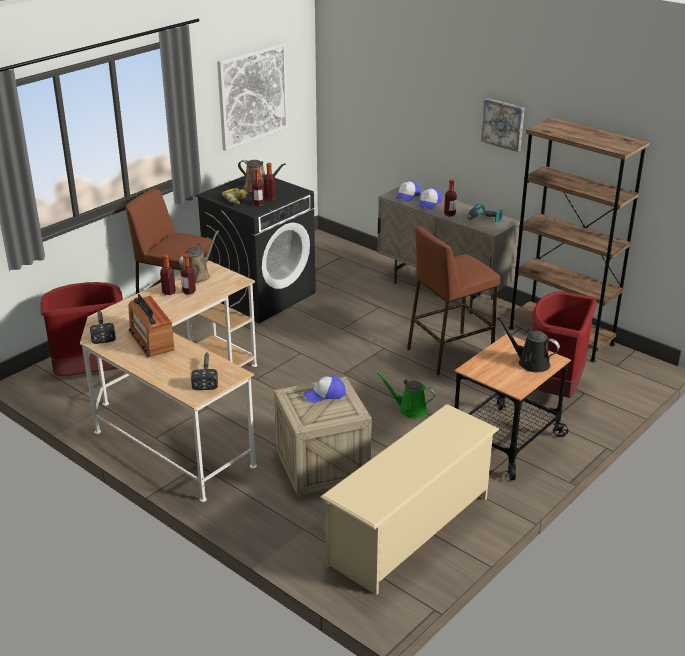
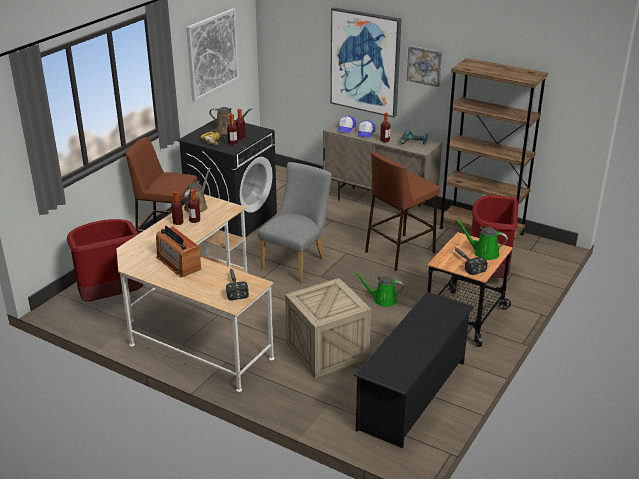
camera: 10 degrees left, 0 degrees up
(102, 329) = (133, 258): hammer -> hammer (466, 263)
(320, 353) = (296, 261): none -> grey chair
(325, 394) = (327, 294): cap -> none
(410, 530) = (413, 395): beige shoe rack -> black shoe rack
(435, 115) = (365, 62): none -> picture
(530, 363) = (483, 253): black watering can -> green watering can

